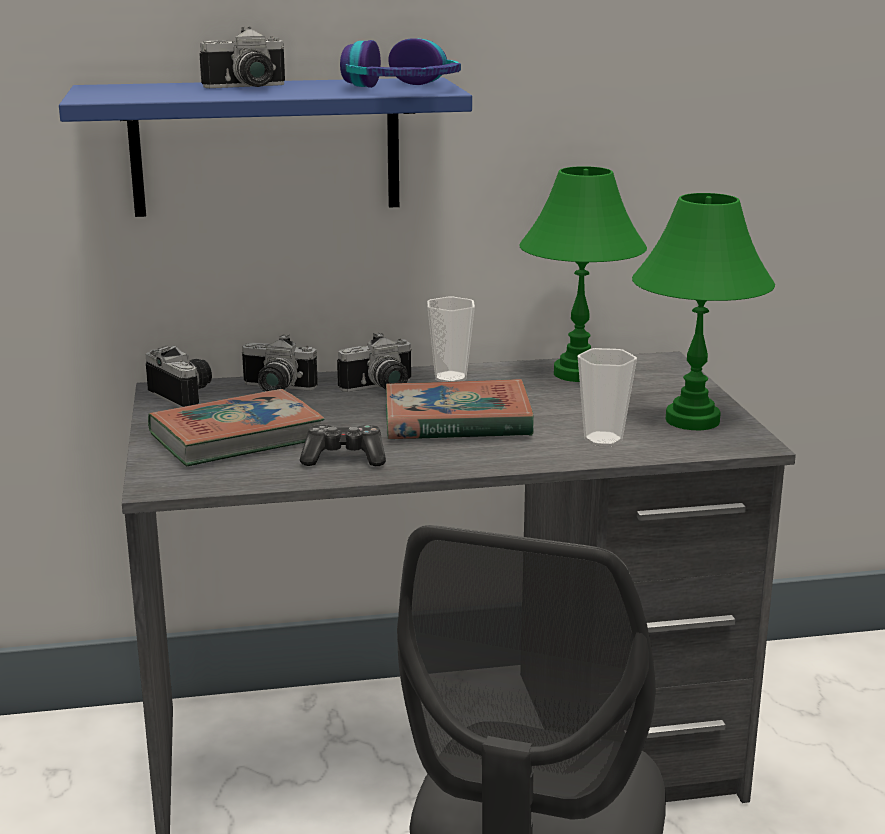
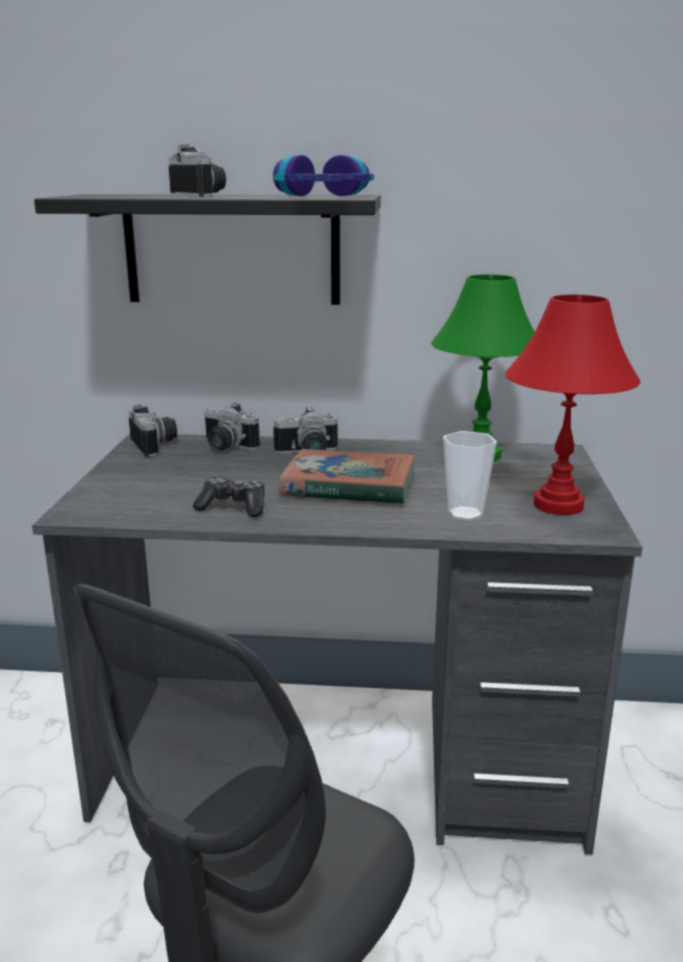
camera: 15 degrees right, 0 degrees up
(236, 437) = (164, 481): book -> none
(248, 87) = (203, 195): camera -> camera turned 120 degrees counterclockwise
(266, 147) = (232, 249): blue shelf -> black shelf
(450, 378) = (370, 450): cup -> none
(691, 420) = (557, 505): green table lamp -> red table lamp

